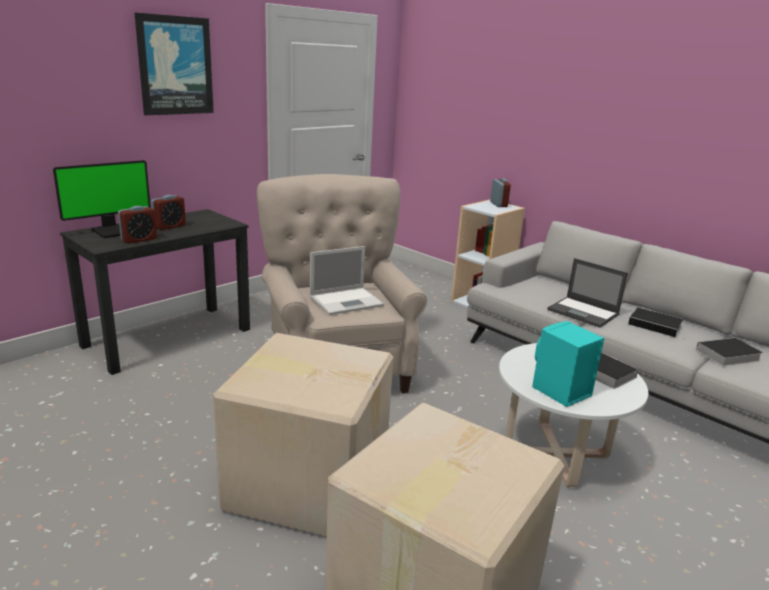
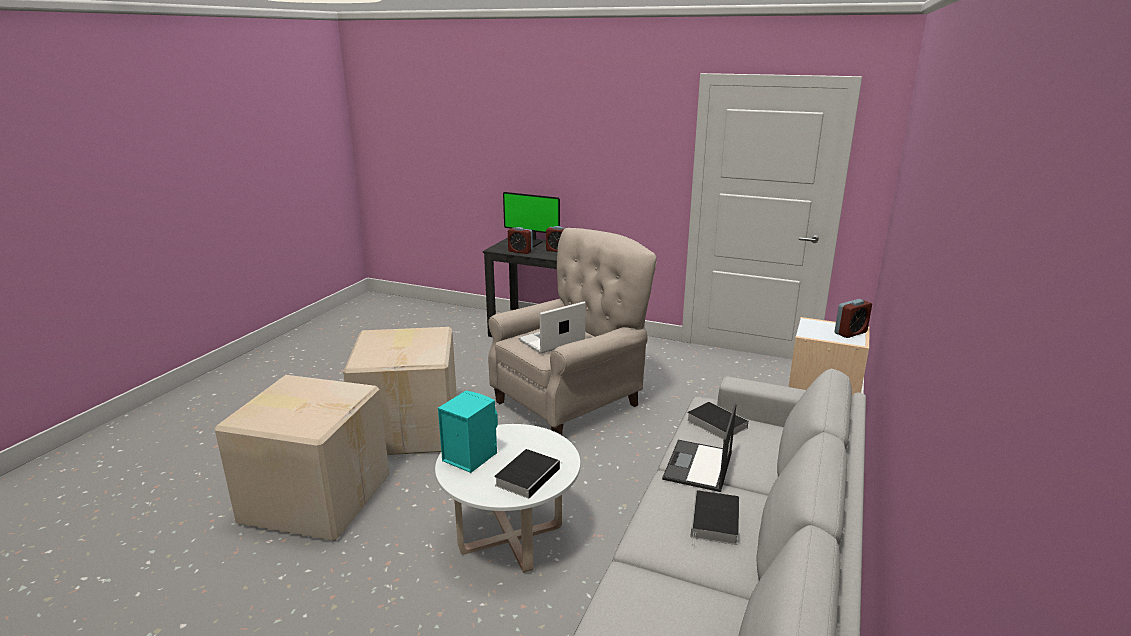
camera: 70 degrees right, 0 degrees up
(175, 66) = (605, 128): picture -> none
(347, 301) = (550, 341): laptop -> laptop turned 105 degrees clockwise
(726, 355) = (675, 584): book -> book (714, 423)

